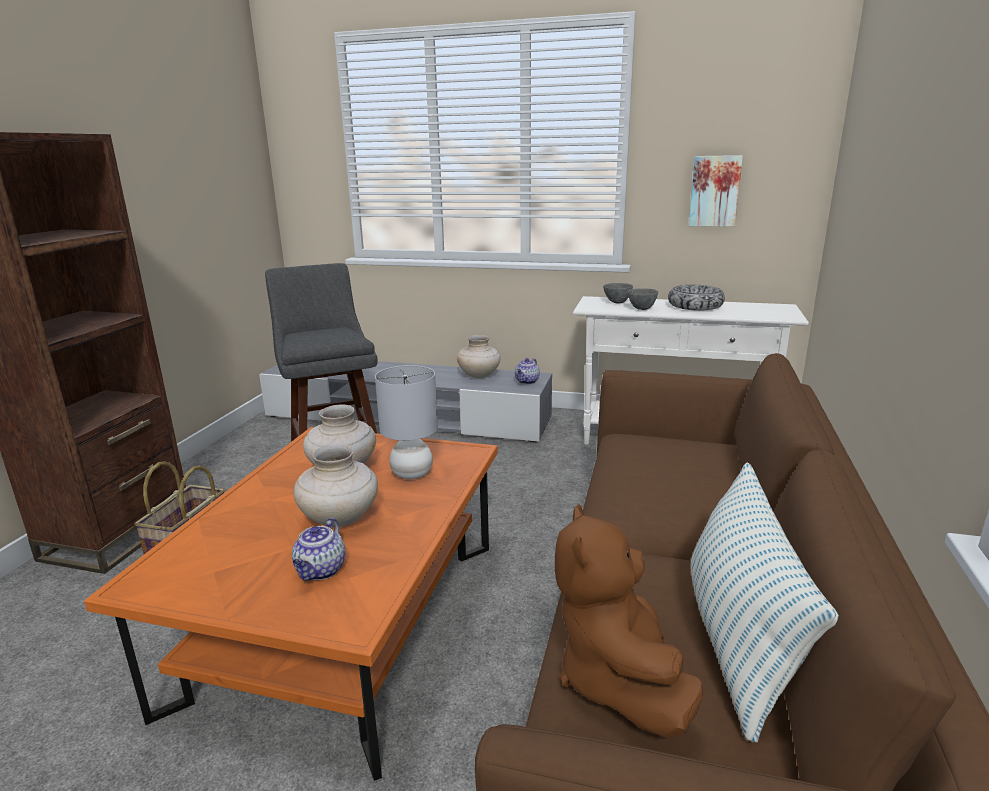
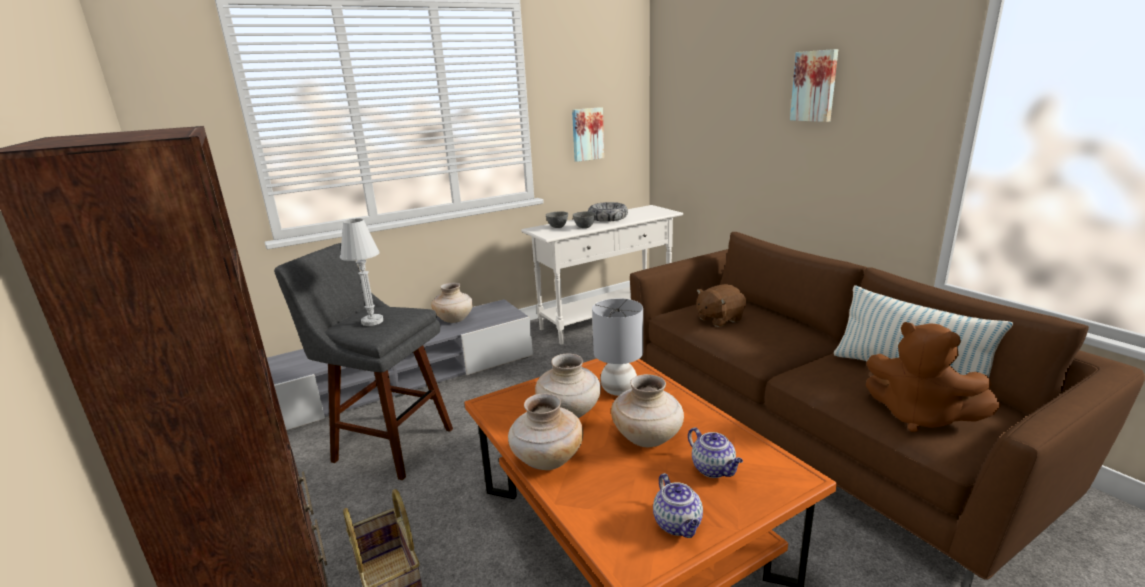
camera: 45 degrees left, 0 degrees up
(256, 490) = (547, 460): none -> beige vase
(315, 336) = (372, 321): none -> white table lamp
(527, 381) = (500, 311): teapot -> teapot (678, 525)
(656, 462) = (719, 319): none -> brown plush toy
(949, 122) = (815, 86): none -> picture

